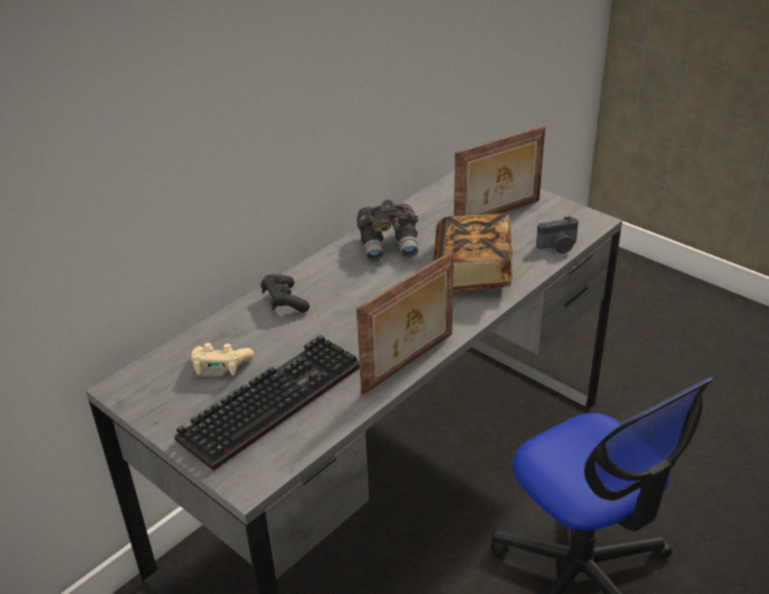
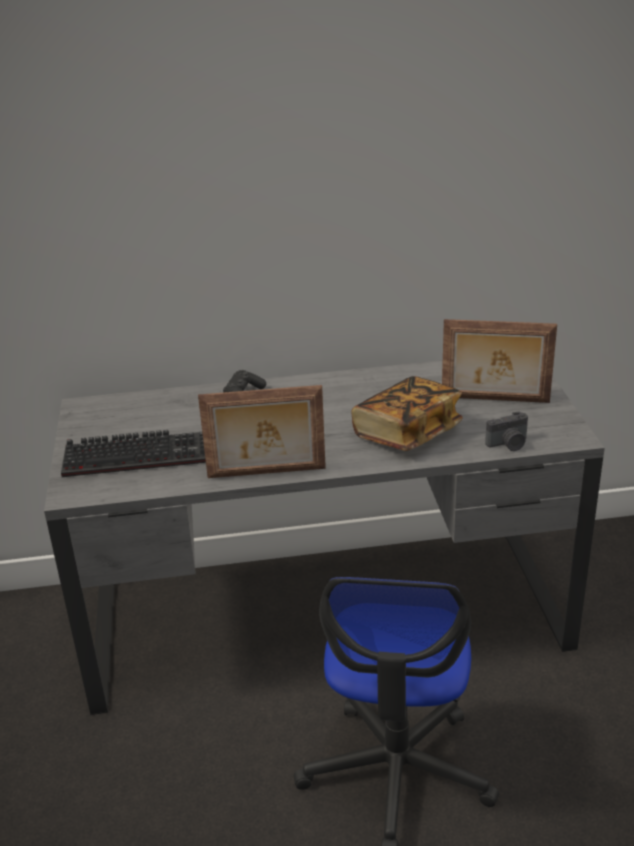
camera: 40 degrees right, 5 degrees down
(221, 367) = (149, 420): beige game controller -> none
(389, 245) = (373, 388): grey binoculars -> none
(558, 247) = (508, 444): camera -> camera turned 45 degrees counterclockwise

